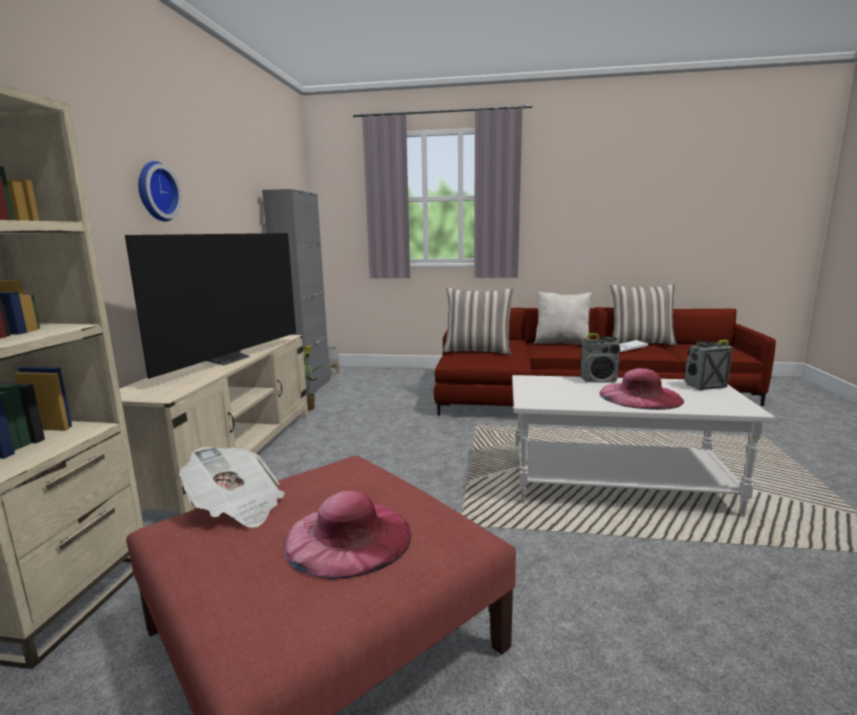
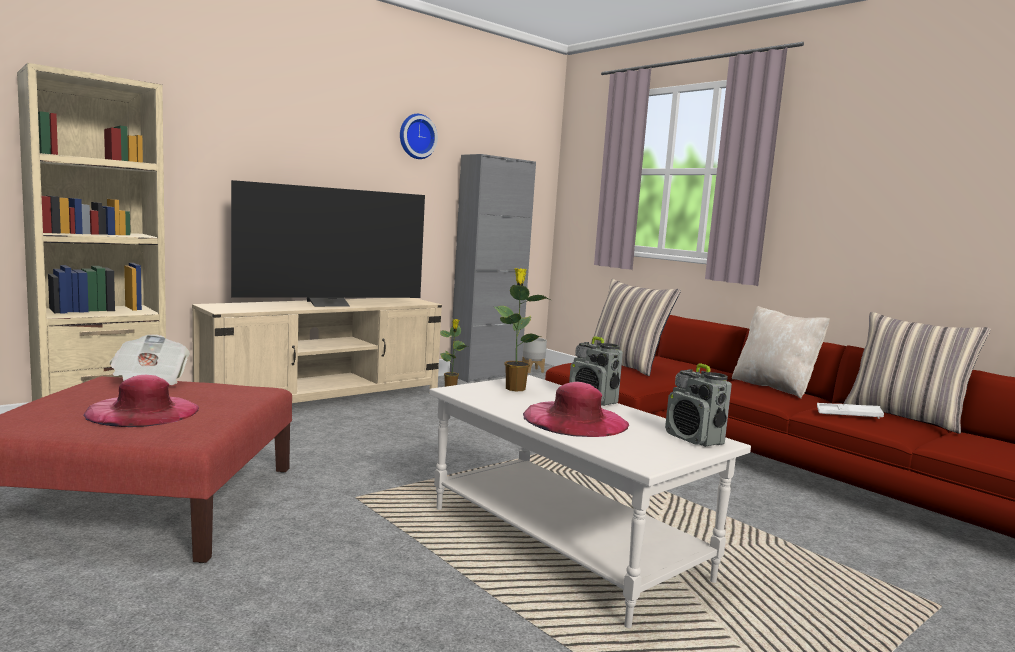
camera: 40 degrees right, 5 degrees down
(155, 192) = (304, 150): wall clock -> wall clock (416, 136)
(545, 387) = (514, 388): none -> potted plant
(704, 386) = (694, 439): radio -> radio turned 150 degrees counterclockwise

